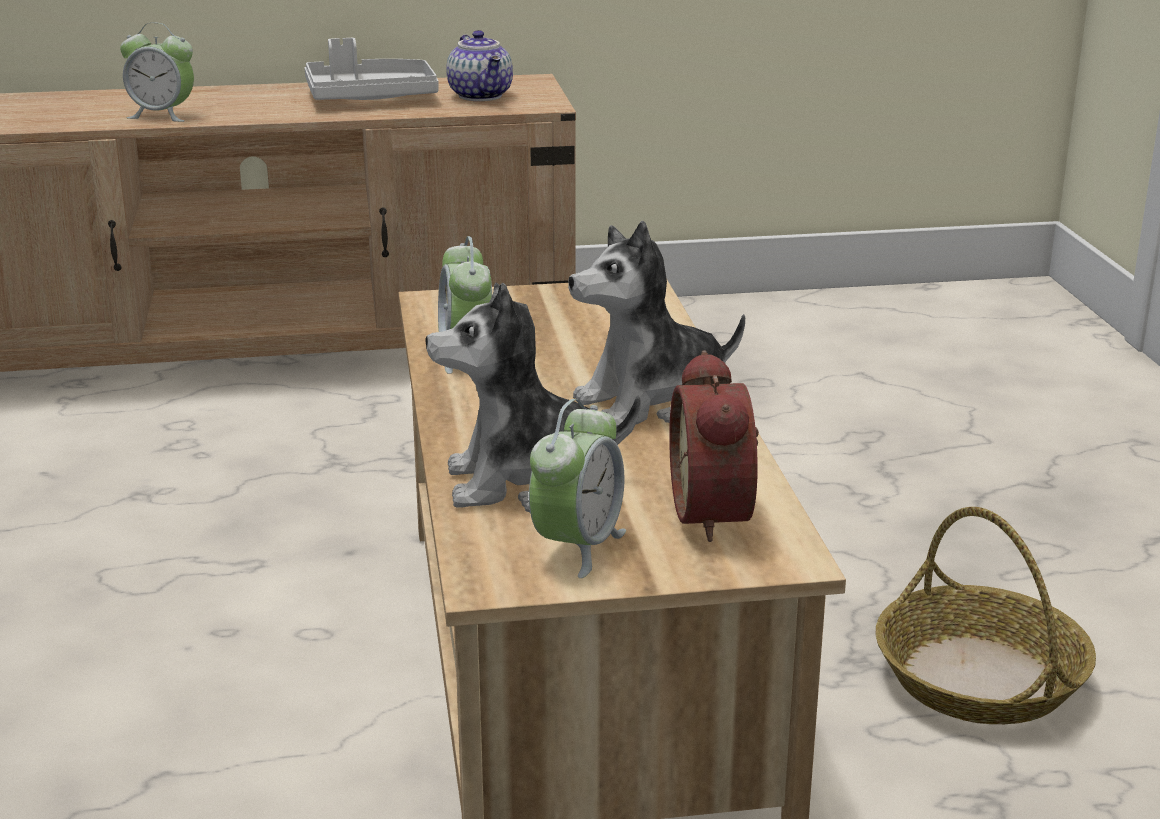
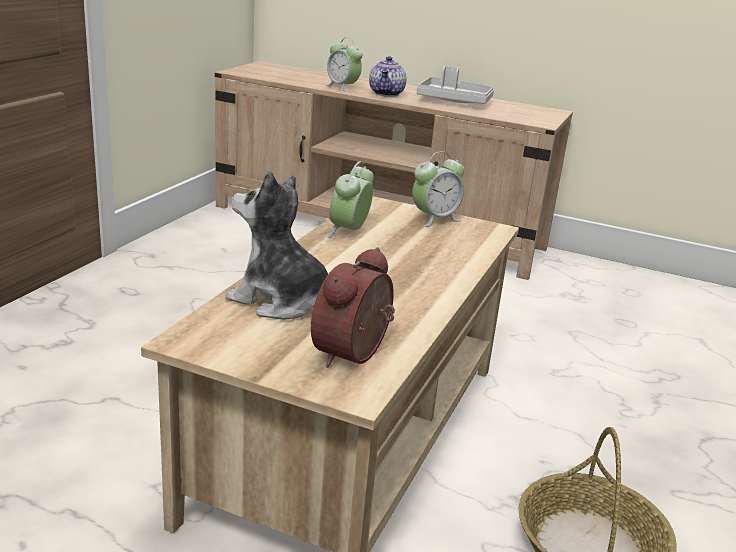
camera: 30 degrees right, 0 degrees up
(482, 96) = (514, 112): teapot -> teapot (387, 94)
(577, 547) = (253, 342): alarm clock -> alarm clock (434, 219)
(653, 403) = (410, 286): plush toy -> none

